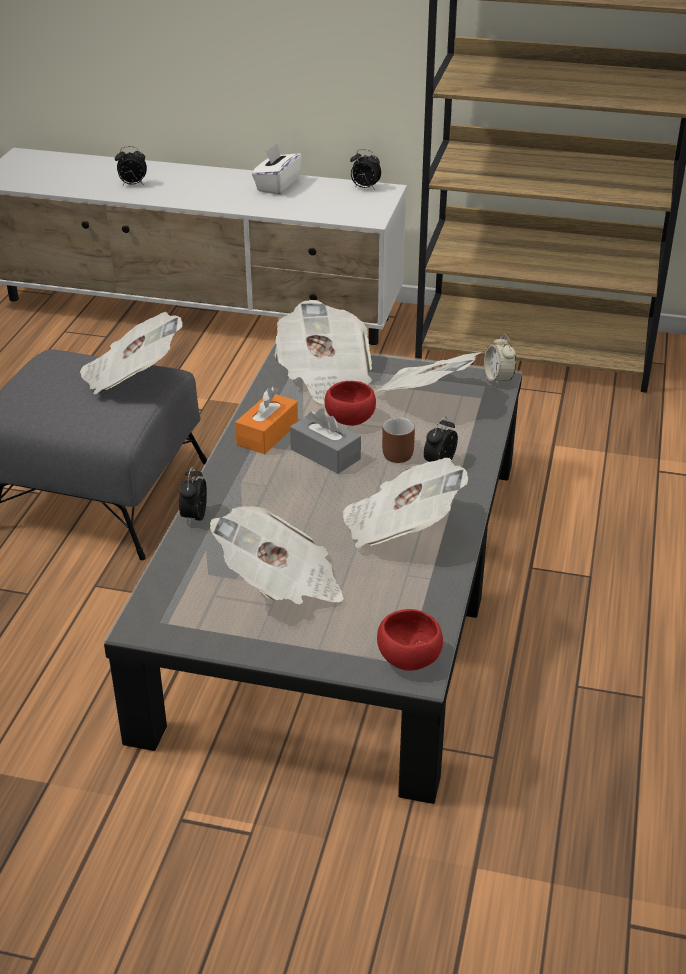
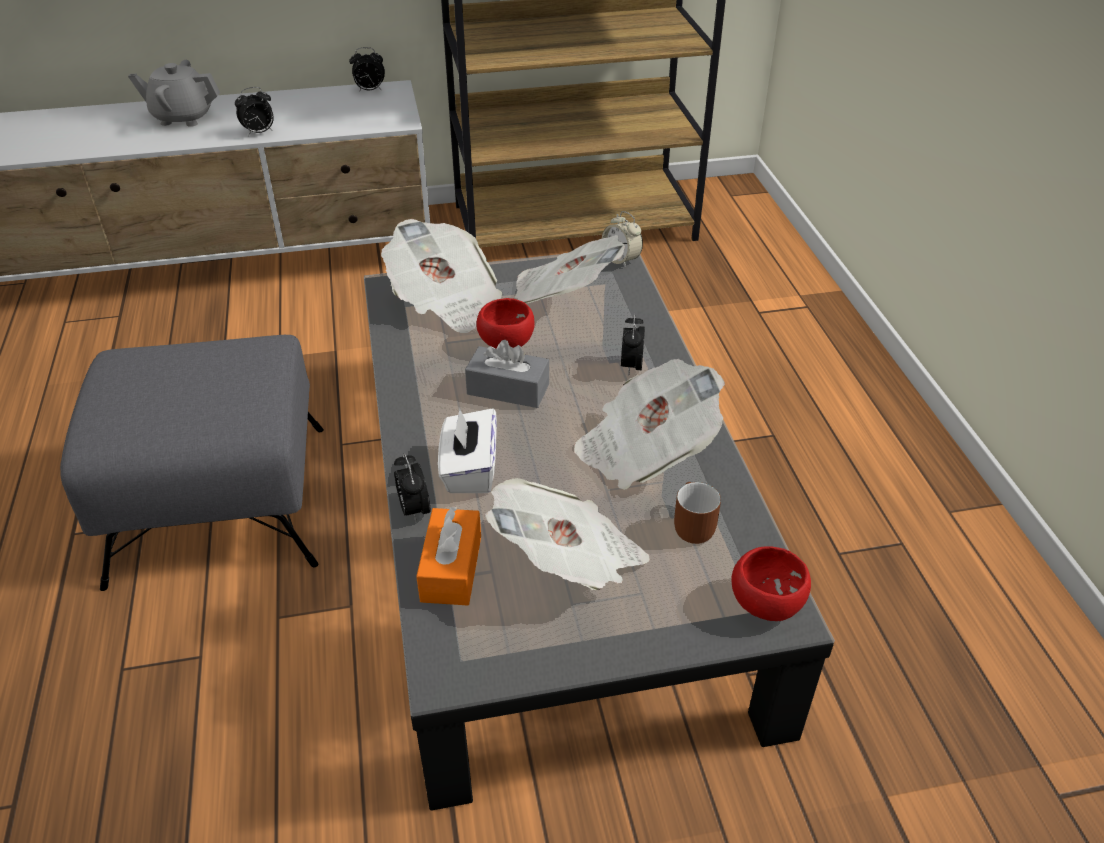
camera: 25 degrees left, 5 degrees up
(131, 377) = (234, 359): newspaper -> none
(132, 184) = (103, 134): alarm clock -> alarm clock (259, 133)
(200, 182) = (183, 117): none -> grey teapot
(267, 434) = (429, 384): orange tissue box -> orange tissue box (451, 568)
(277, 186) = (274, 105): white tissue box -> white tissue box (469, 470)
(397, 452) = (580, 365): brown mug -> brown mug (689, 525)

